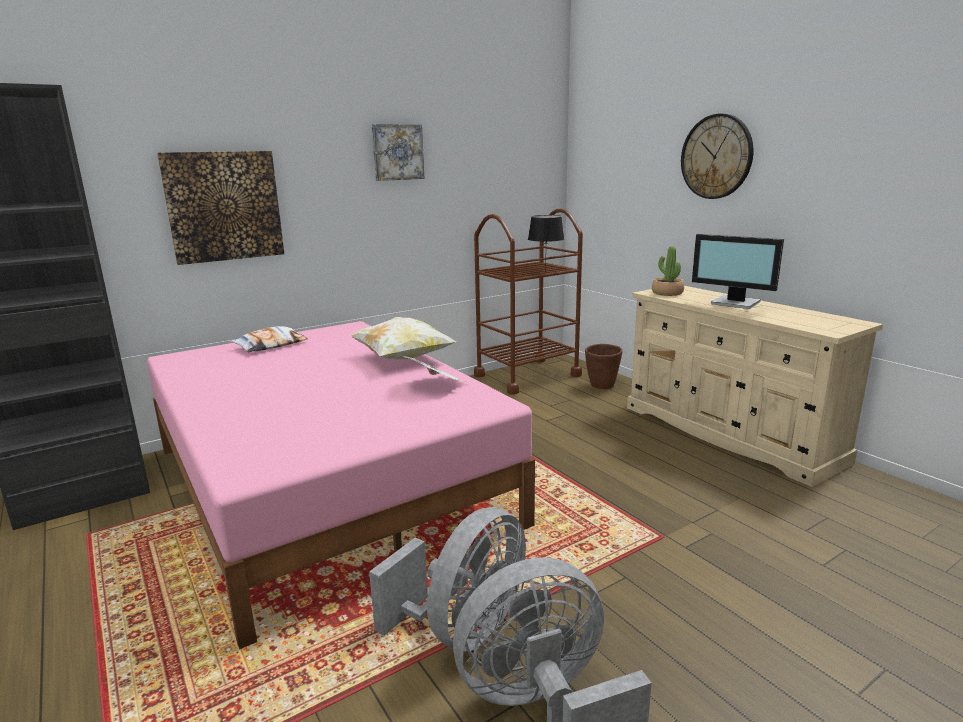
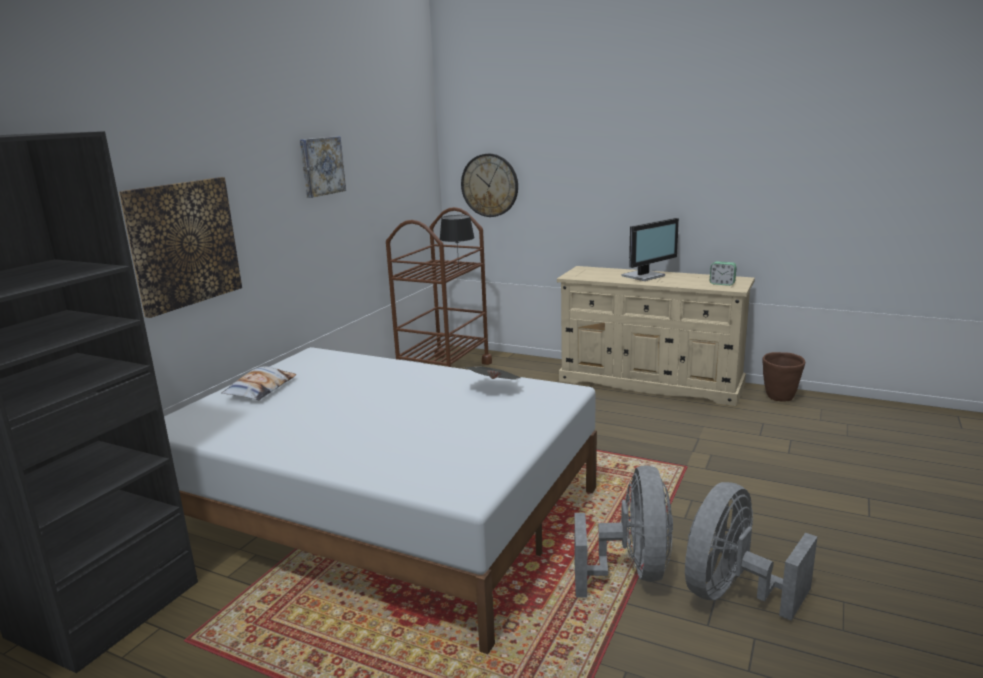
camera: 30 degrees left, 0 degrees up
(327, 484) = (382, 513): pink bed -> white bed
(403, 358) = (423, 373): pillow -> none
(601, 386) = (519, 367): brown planter -> brown planter (780, 398)
(667, 293) = (584, 275): potted plant -> none
(716, 157) = (603, 157): wall clock -> wall clock (489, 185)
(735, 303) = (645, 276): monitor -> monitor turned 45 degrees counterclockwise
(821, 324) = (722, 284): none -> alarm clock

